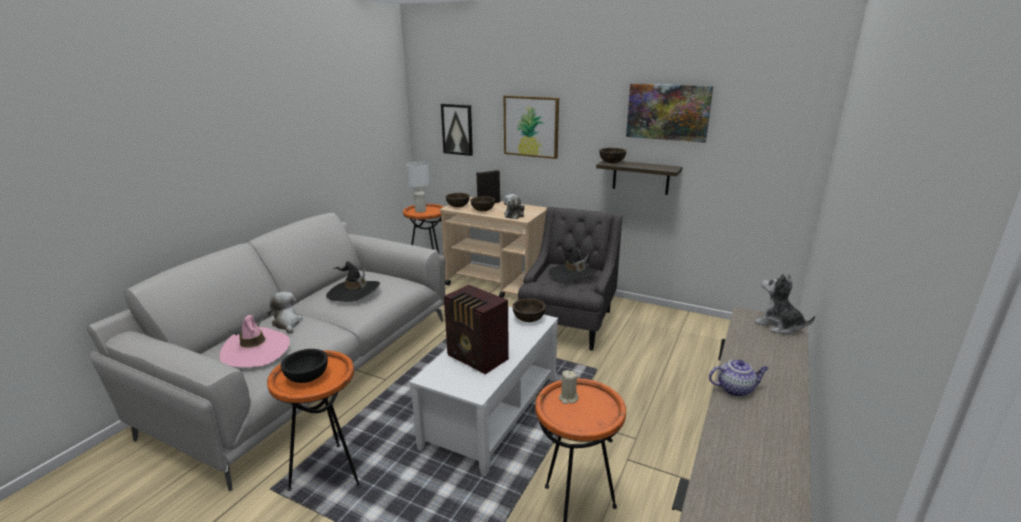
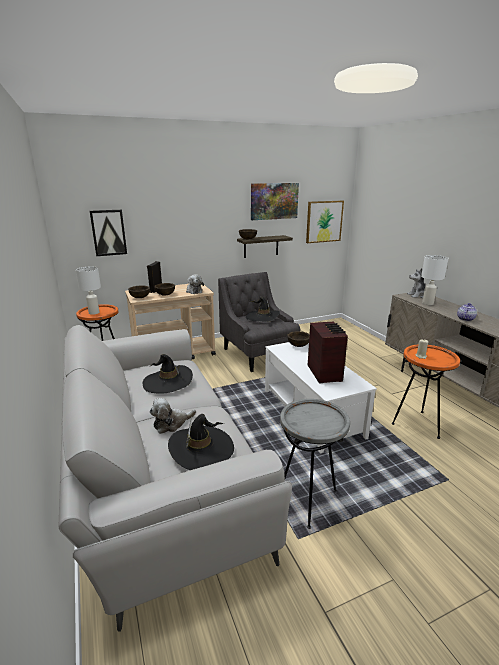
camera: 50 degrees left, 0 degrees up
(255, 351) = (201, 449): pink hat -> black hat
(287, 323) = (171, 423): plush toy -> plush toy turned 45 degrees counterclockwise
(307, 377) = (317, 421): black bowl -> none
(329, 473) = (308, 501): orange side table -> grey side table
(477, 358) = (325, 373): radio -> radio turned 90 degrees counterclockwise
(531, 126) = (180, 221): picture -> picture (324, 221)
(752, 341) = (427, 303): none -> white table lamp

